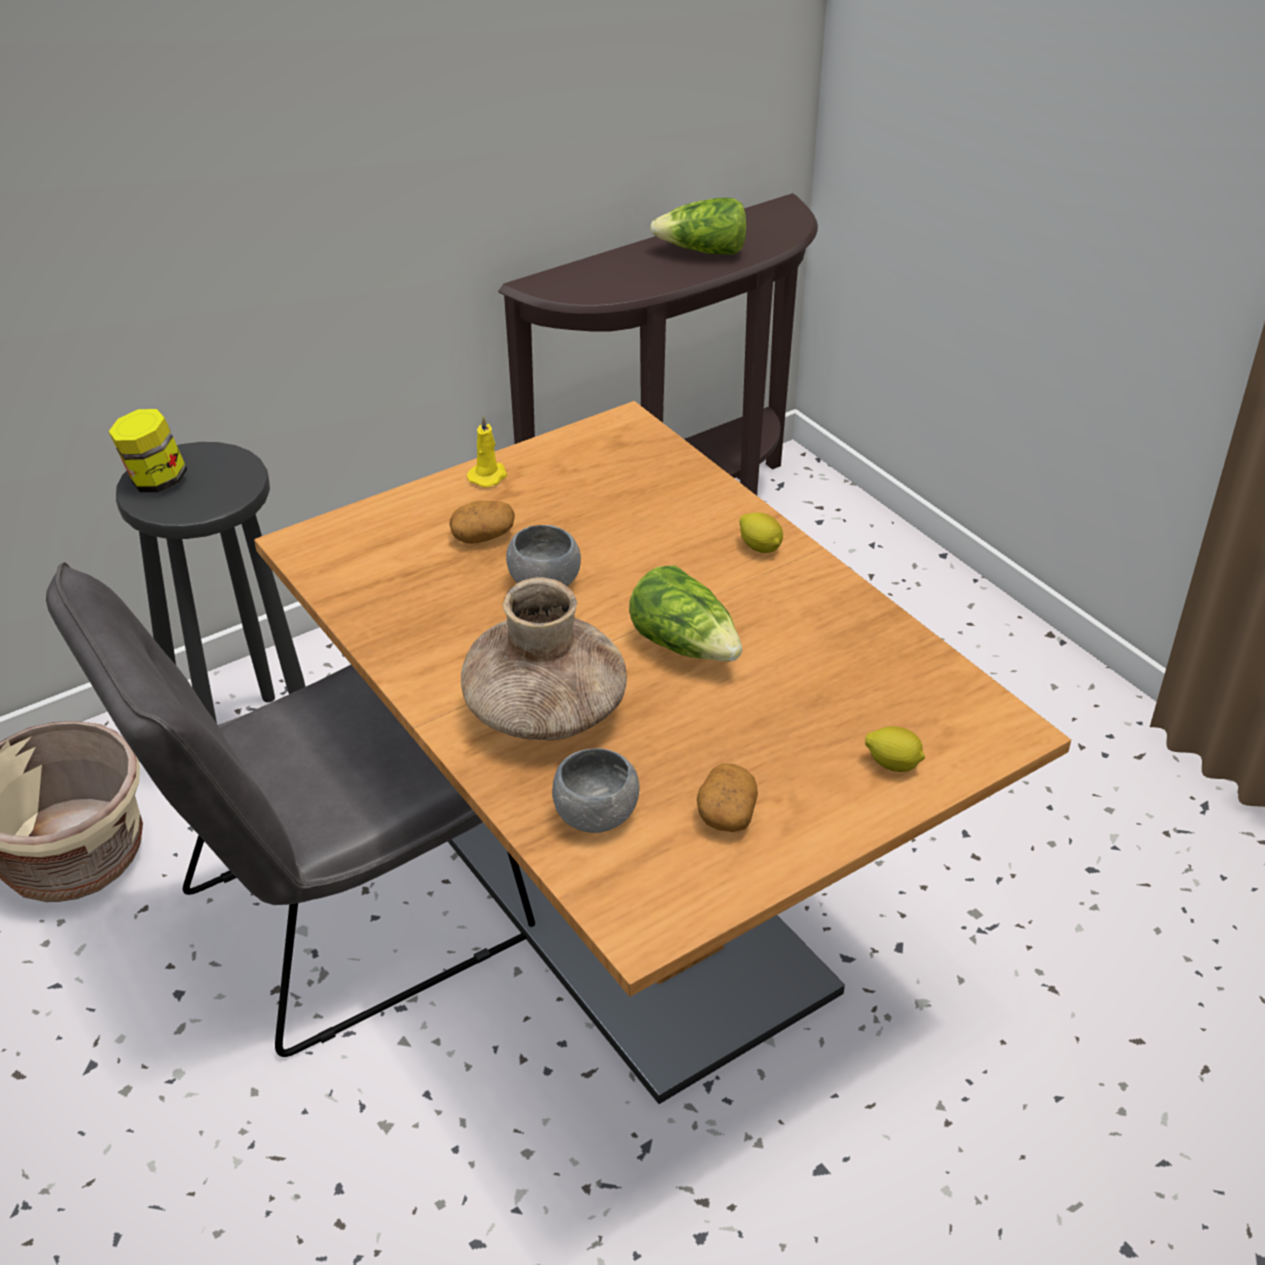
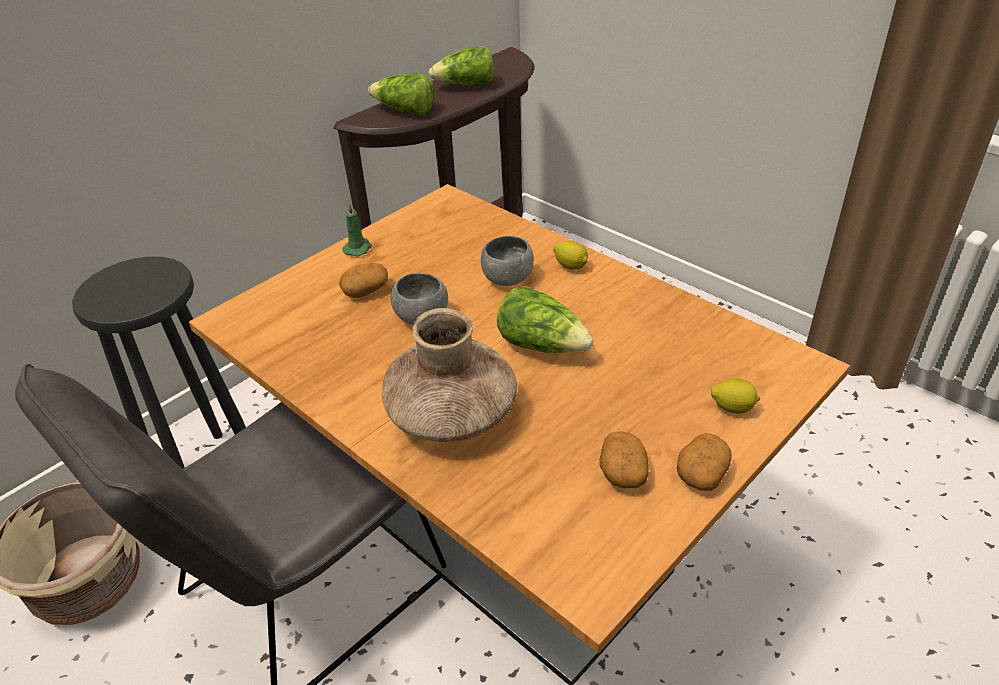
camera: 10 degrees left, 0 degrees up
(155, 481) = (103, 292): jar -> none
(488, 476) = (358, 248): yellow candle -> green candle
(595, 815) = (519, 494): grey bowl -> grey bowl (507, 278)
(604, 281) = (405, 111): none -> lettuce
(820, 832) = (701, 473): none -> potato

